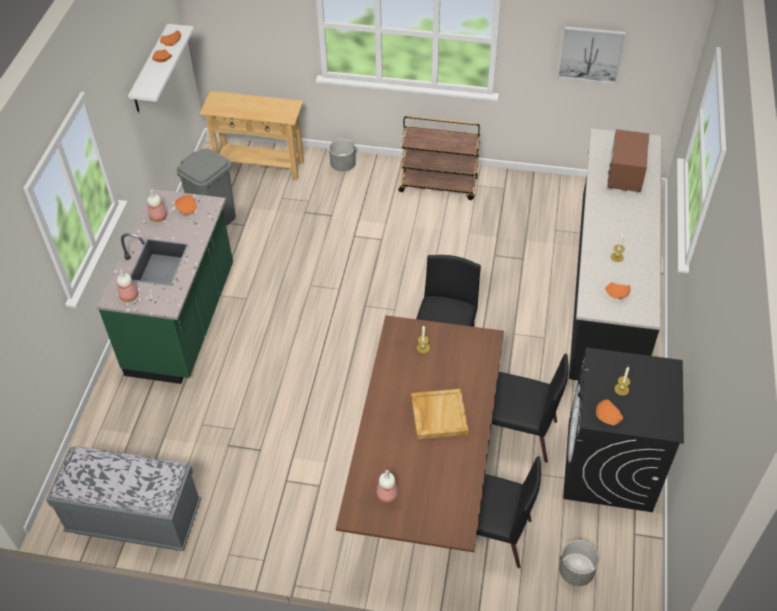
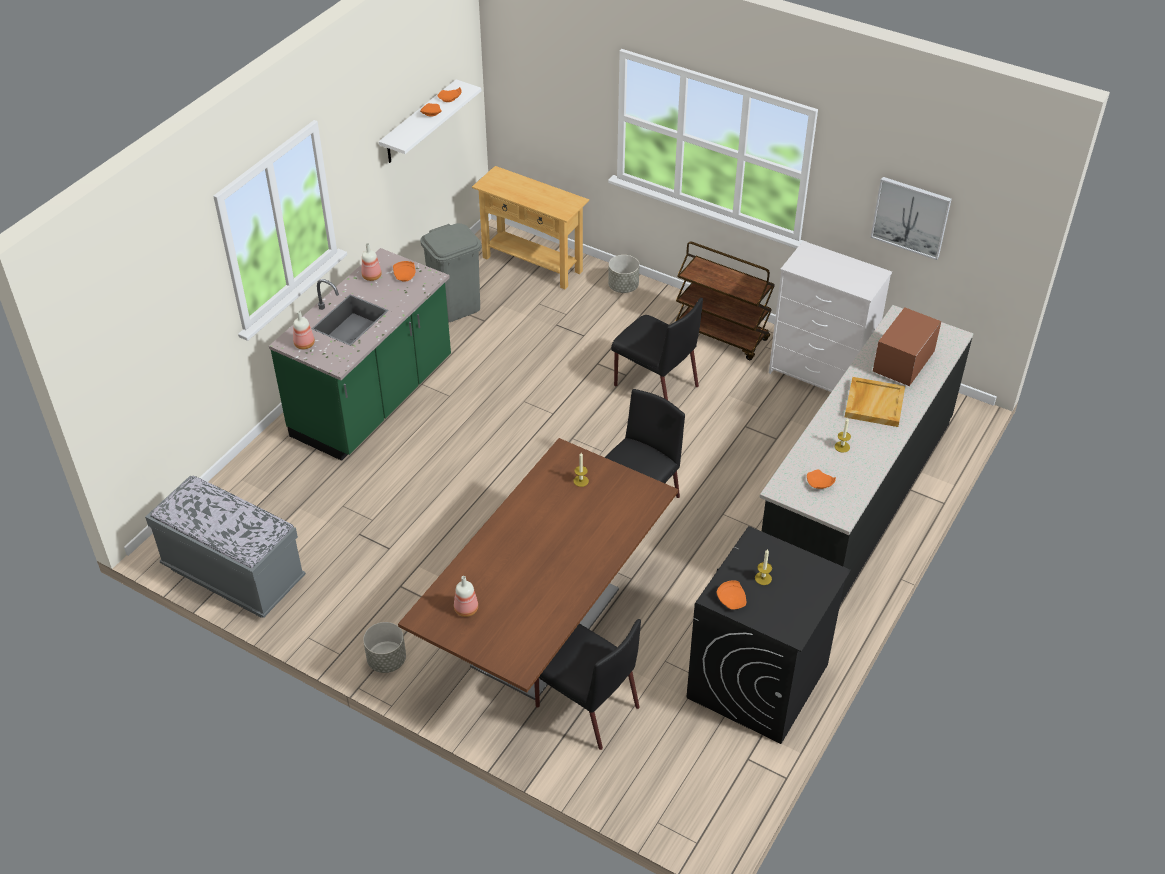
camera: 20 degrees right, 5 degrees down
(438, 415) = (560, 550): beige tray -> beige tray (874, 403)
(517, 433) = (671, 616): black chair -> black chair (654, 385)
(529, 196) = (820, 374): none -> white dresser
(576, 572) = (661, 774): grey planter -> grey planter (387, 660)

